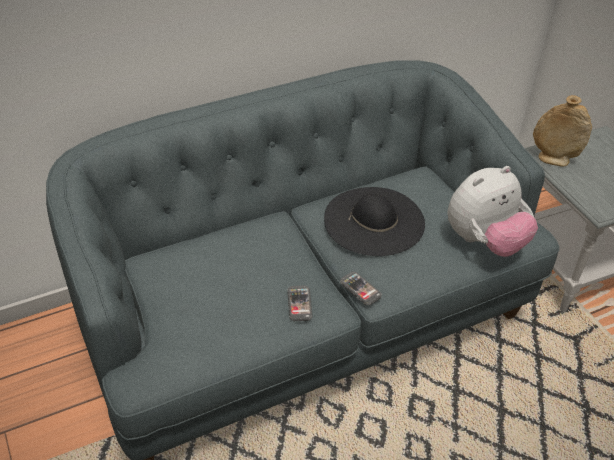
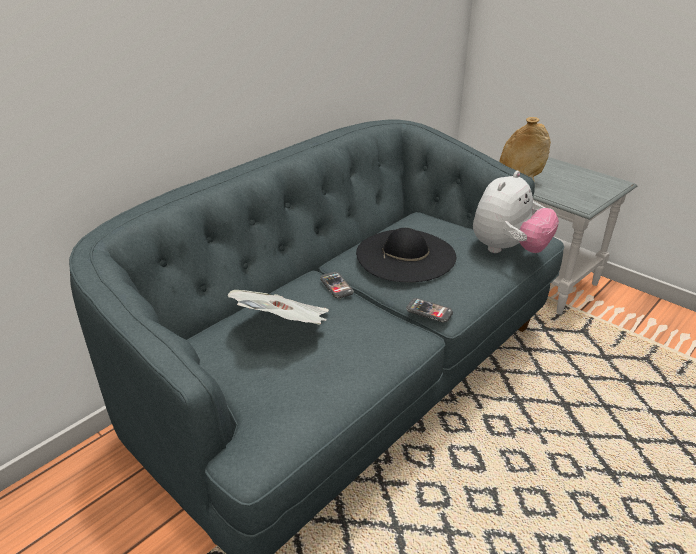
camera: 20 degrees left, 10 degrees down
(221, 268) = (285, 327): none -> newspaper
(299, 304) = (382, 337): phone -> phone (336, 286)

